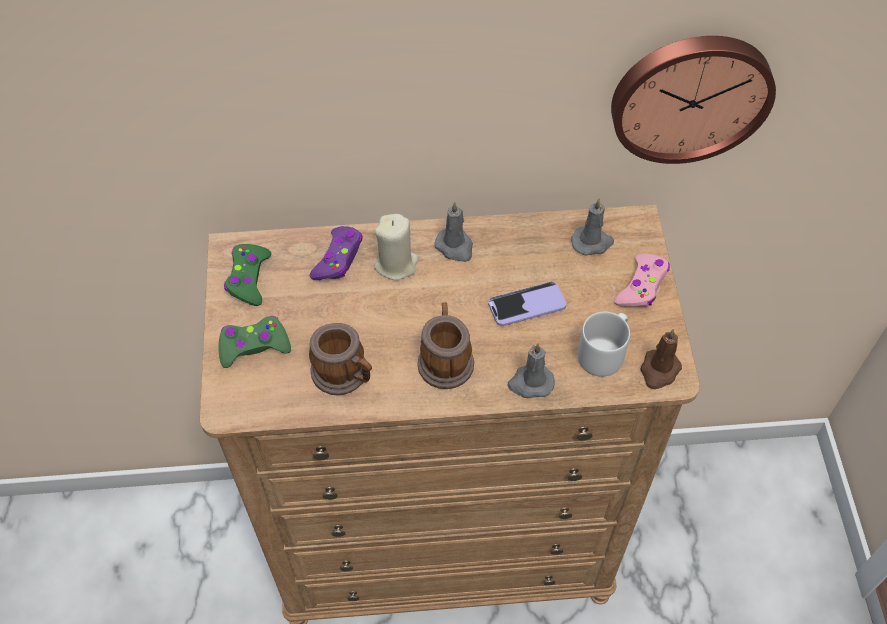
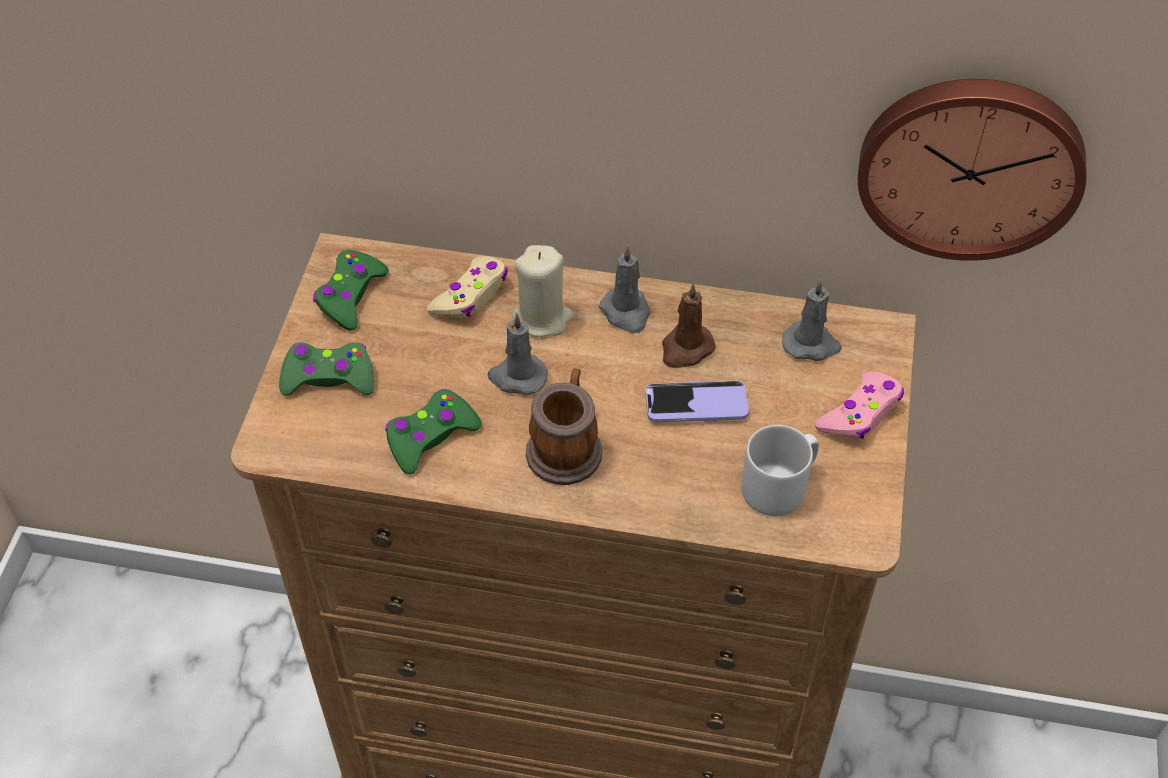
camera: 15 degrees right, 5 degrees down
(338, 259) = (471, 295): purple game controller -> beige game controller
(345, 374) = (430, 437): mug -> green game controller
(530, 383) = (667, 502): grey candle -> grey candle (517, 377)
(659, 370) = (848, 525): brown candle -> brown candle (686, 349)

